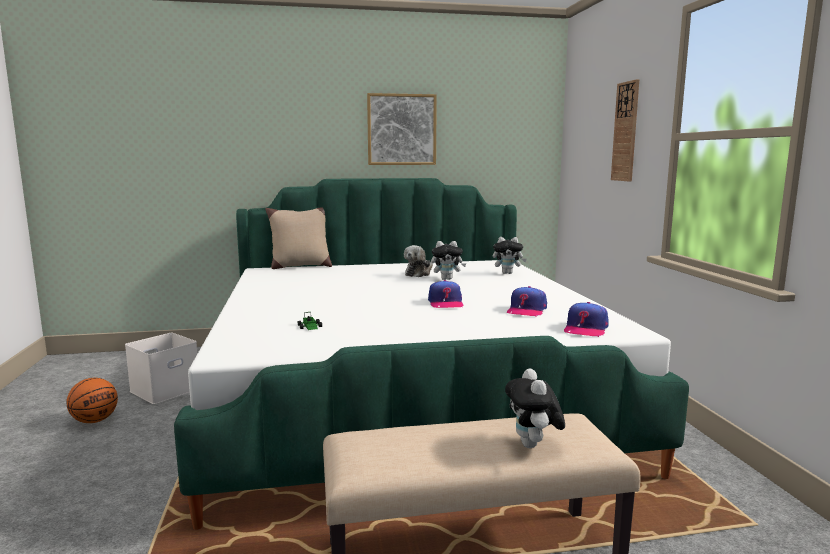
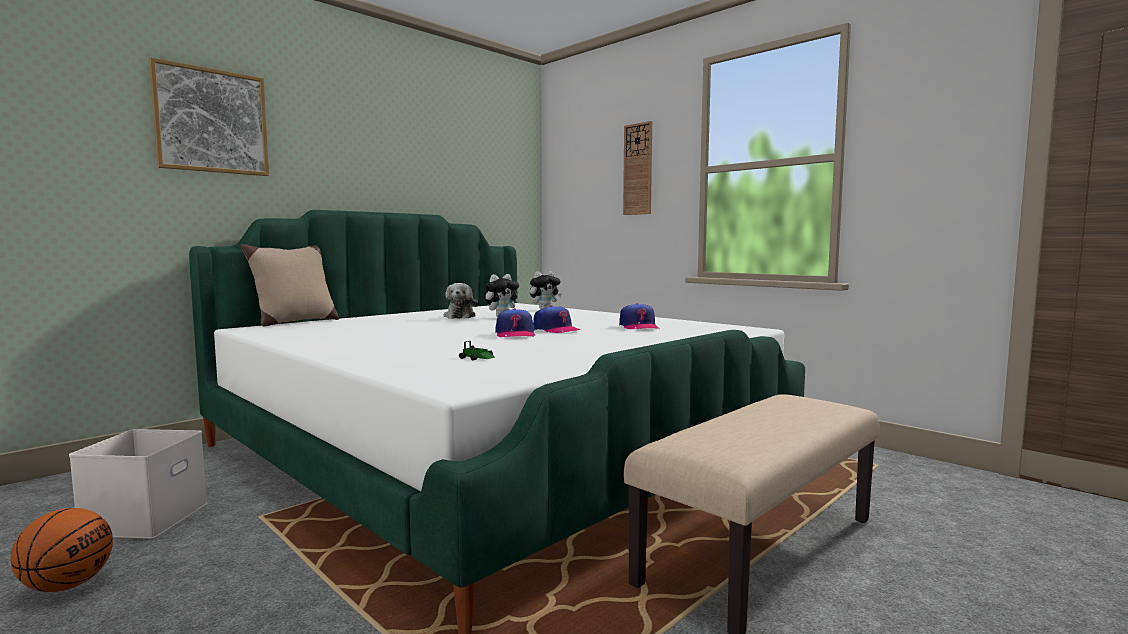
camera: 35 degrees left, 5 degrees down
(401, 129) = (396, 157): picture -> picture (211, 121)
(533, 445) = (811, 414): plush toy -> none
(585, 329) = (716, 331): cap -> cap (515, 334)

